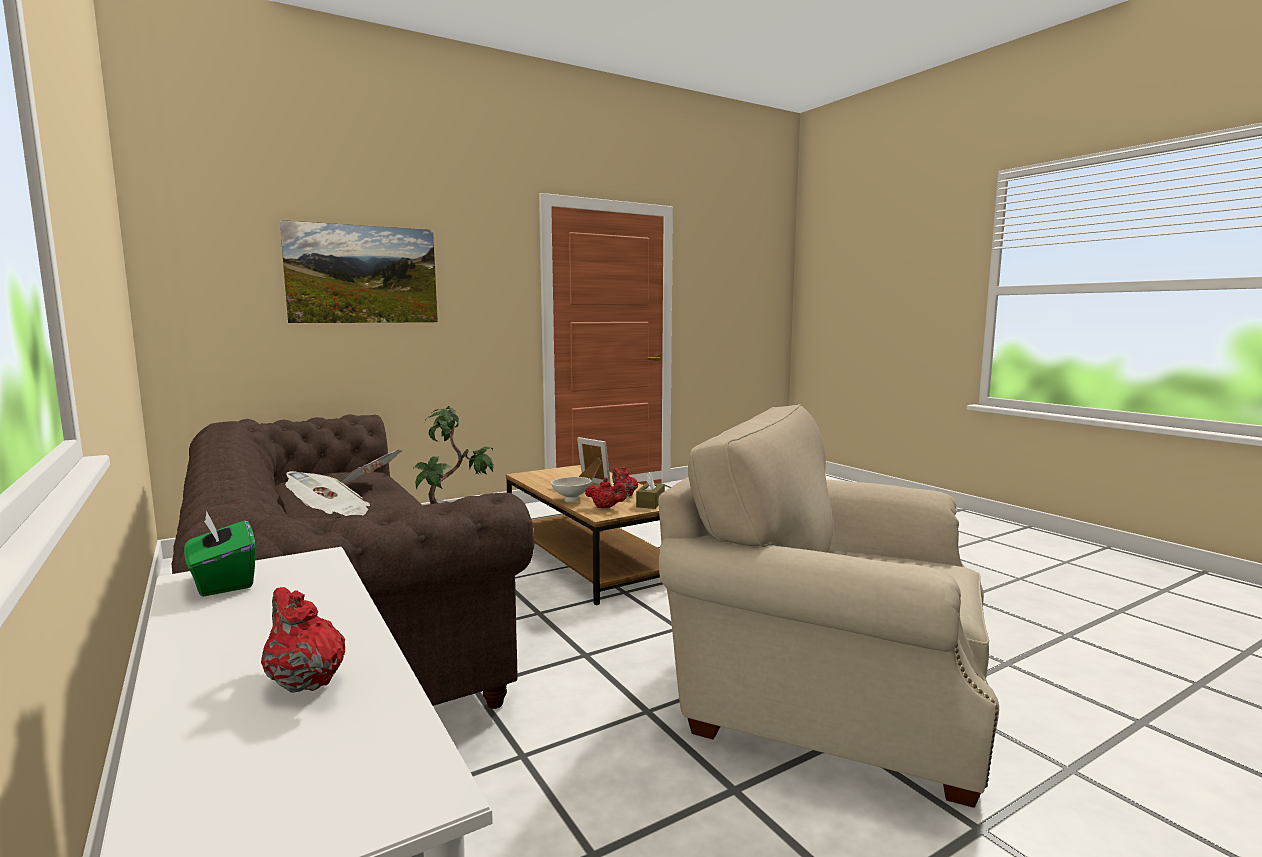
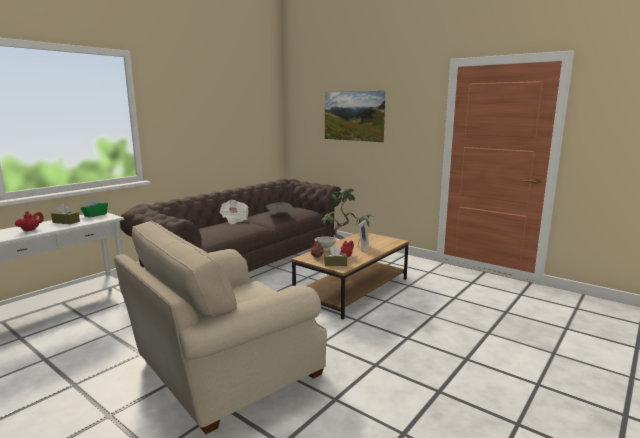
camera: 70 degrees right, 5 degrees up
(260, 622) = (66, 222): none -> brown tissue box
(827, 690) = (224, 371): beige armchair -> beige armchair turned 135 degrees counterclockwise

